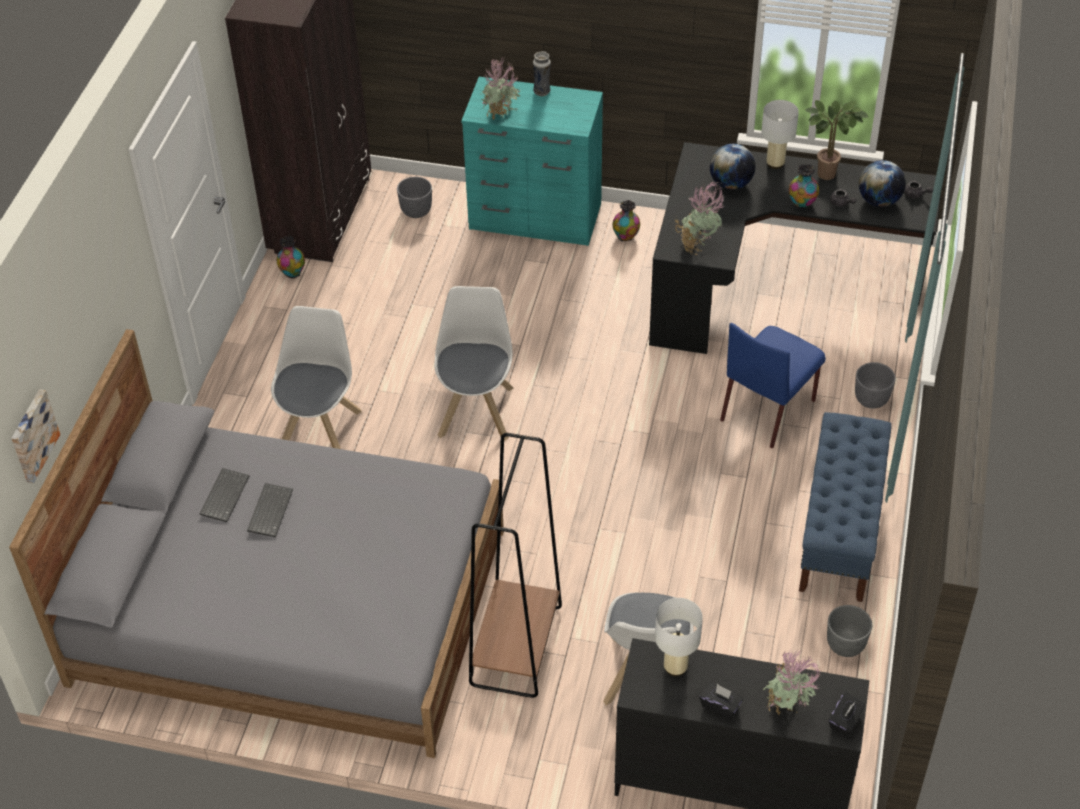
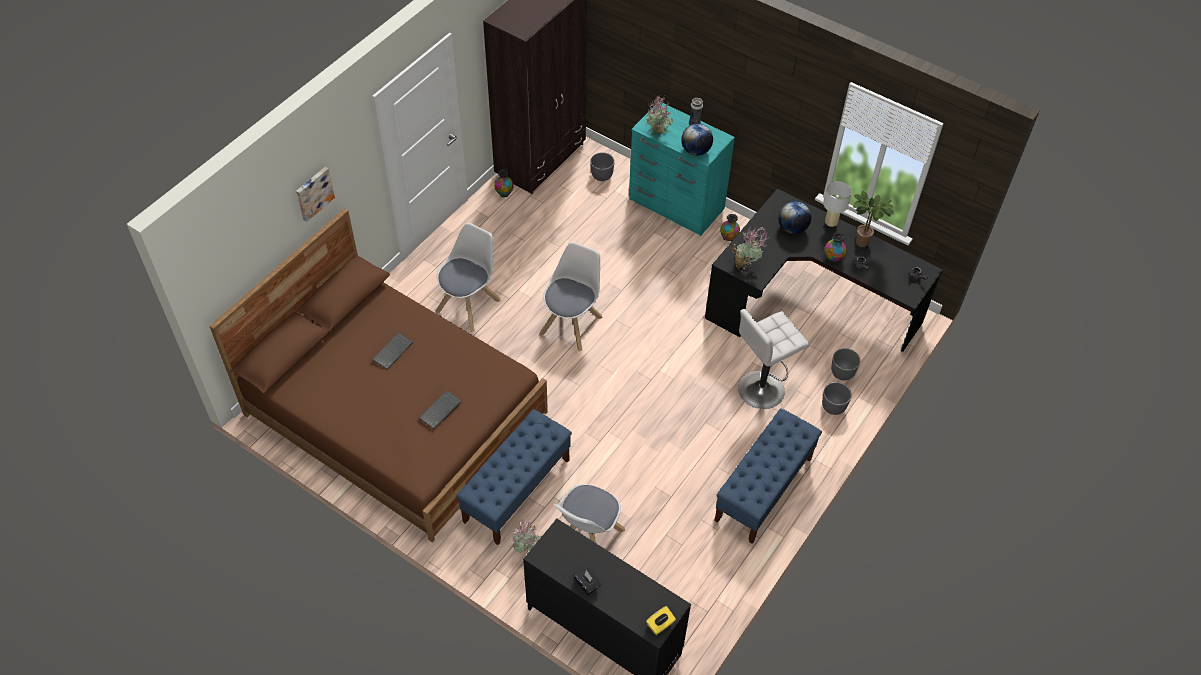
camera: 20 degrees right, 5 degrees up
(32, 435) = (245, 261): picture -> picture (313, 193)
(224, 495) = (371, 331): keyboard -> keyboard (440, 409)
(290, 605) = (395, 412): grey bed -> brown bed
(516, 647) = (517, 490): clothes rack -> blue bench
(675, 667) = (572, 548): white table lamp -> none
(768, 409) = (760, 389): blue chair -> white stool
(788, 710) = (627, 603): potted plant -> potted plant (527, 552)
(845, 645) = (725, 568): grey planter -> grey planter (841, 373)
(845, 721) = (660, 625): black tissue box -> yellow tissue box
(879, 201) = (887, 273): globe -> globe (696, 151)

